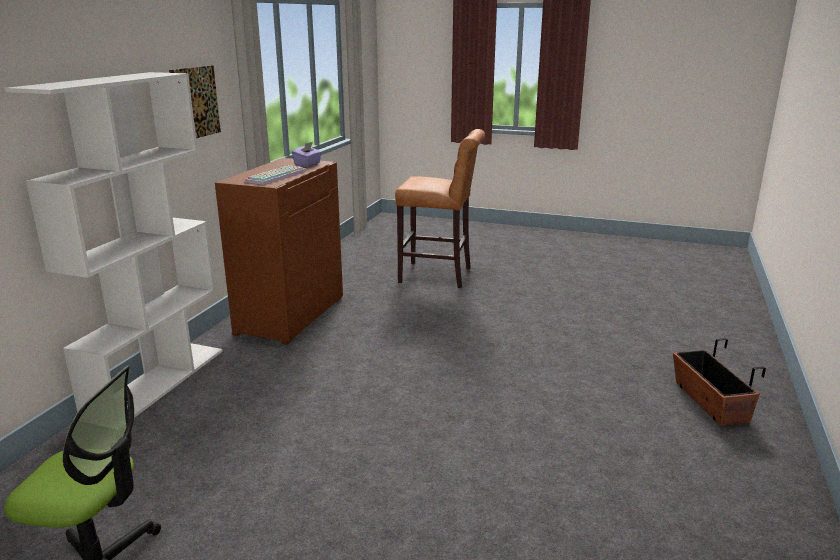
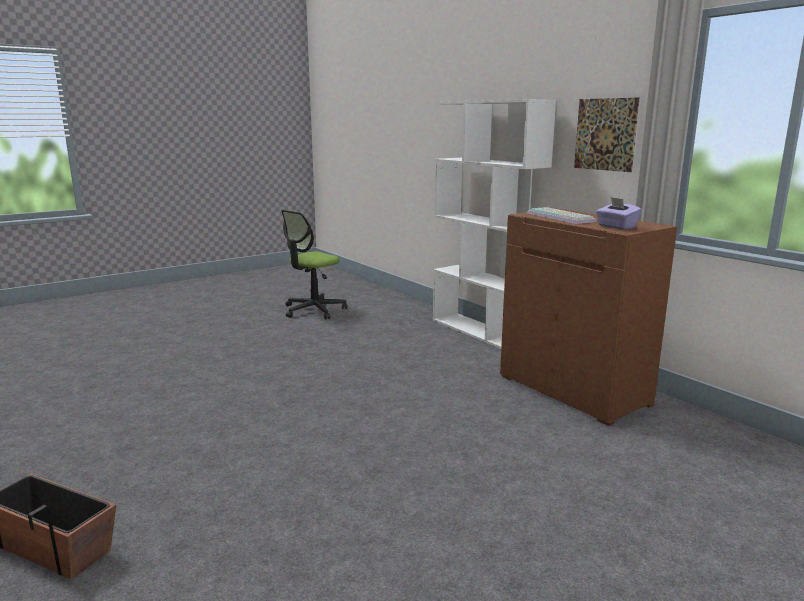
camera: 125 degrees right, 5 degrees down
(439, 276) = (663, 532): brown stool -> none

